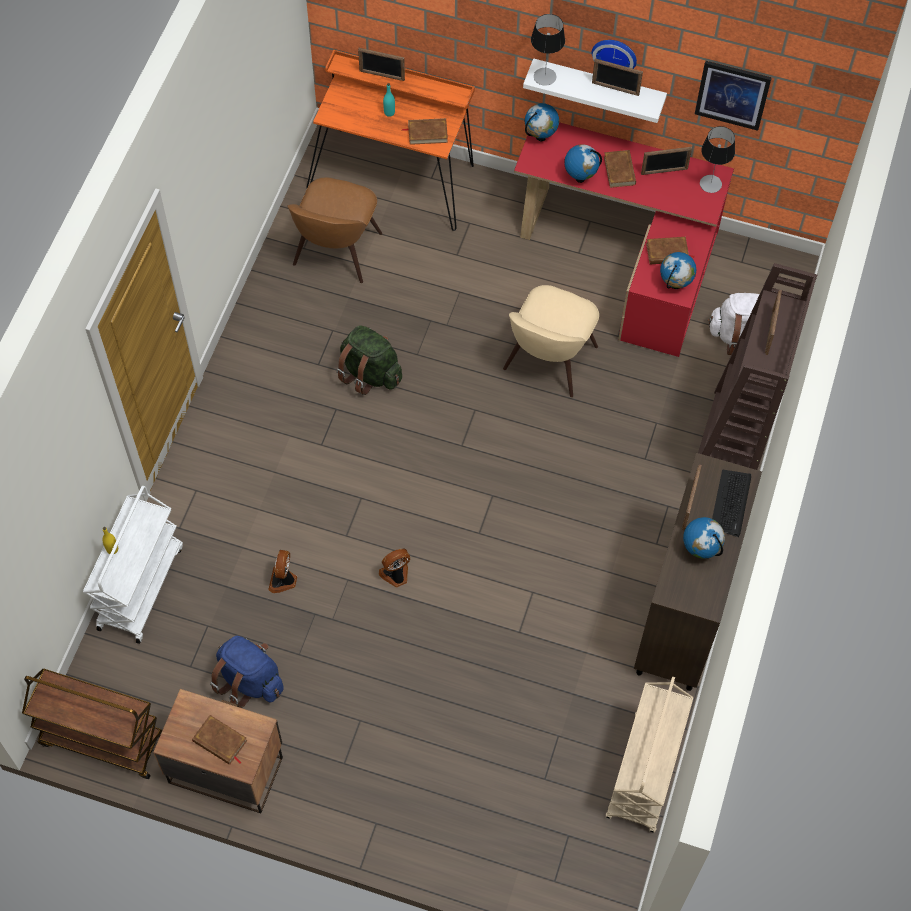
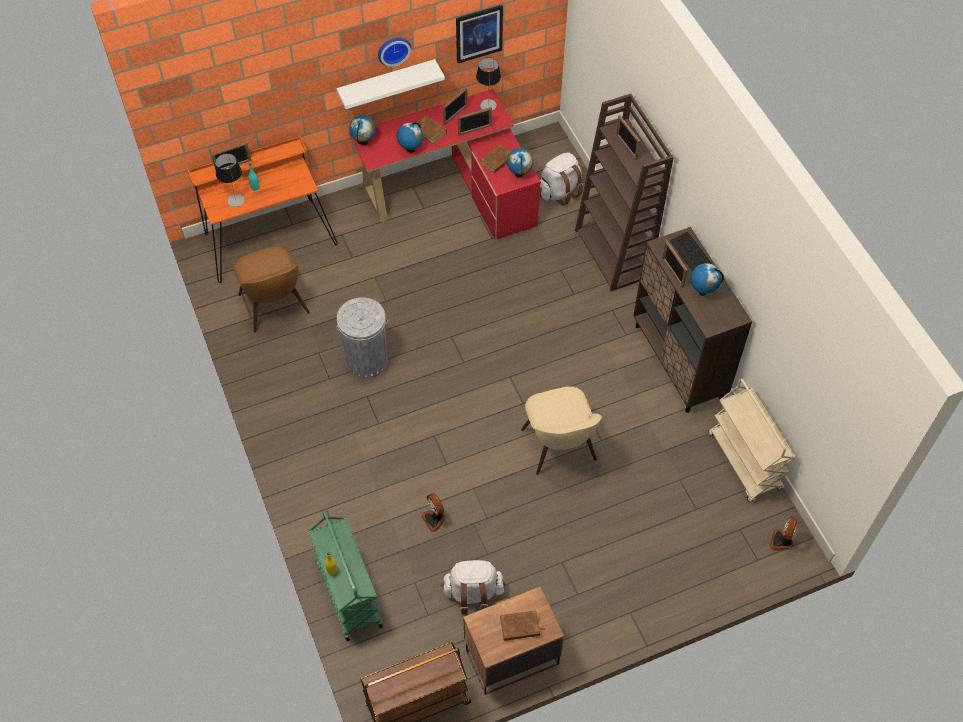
camera: 40 degrees left, 5 degrees down
(140, 586) = (348, 593): white cart -> green cart
(249, 680) = (473, 593): blue backpack -> white backpack
(369, 373) = (367, 361): green backpack -> grey trash can
(396, 575) = (499, 463): fan -> fan (782, 541)
(427, 133) = (291, 184): brown book -> none
(545, 76) = (354, 93): table lamp -> table lamp (235, 200)
(548, 361) = (466, 279): beige chair -> beige chair (559, 447)
(615, 89) = (403, 75): picture frame -> picture frame (475, 130)

